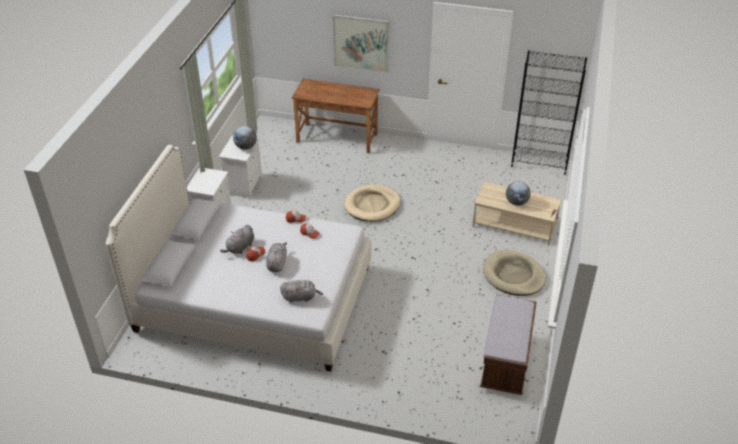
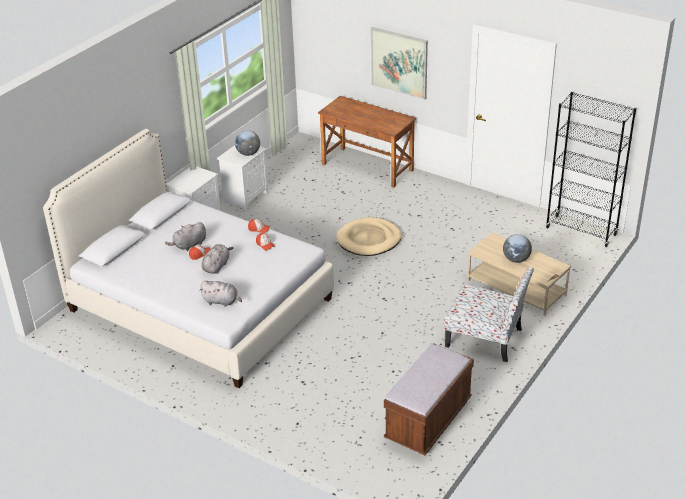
camera: 20 degrees right, 5 degrees down
(513, 276) = (486, 338): beige dog bed -> chair

